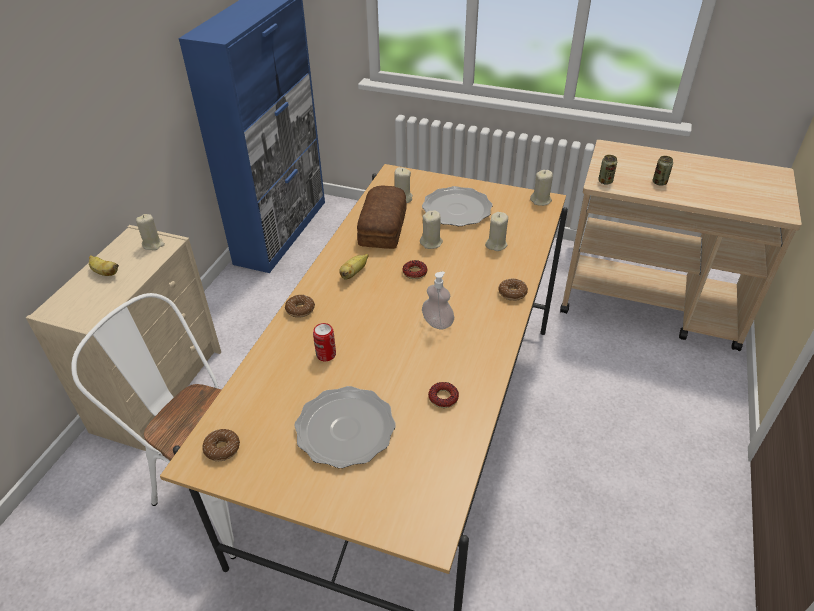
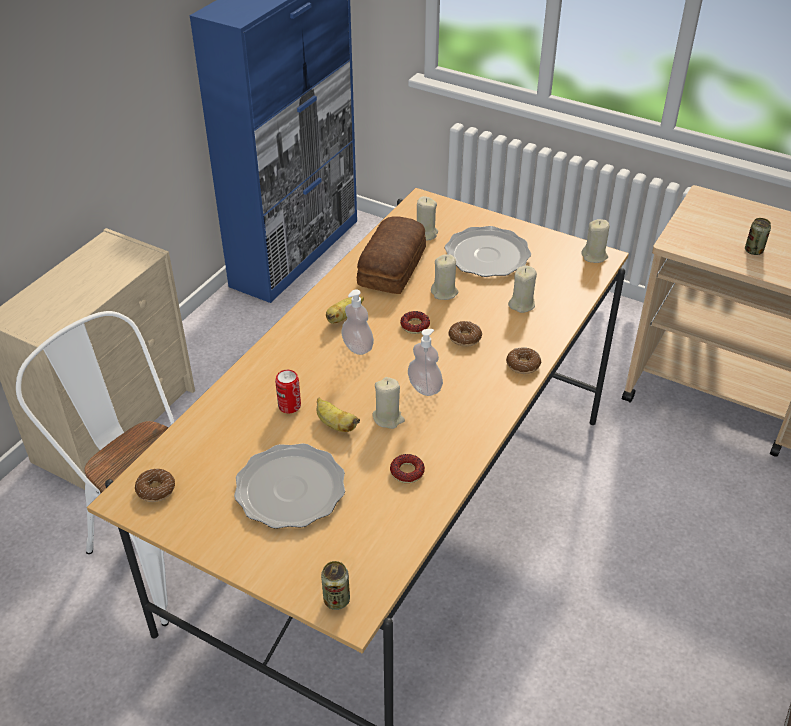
camera: 10 degrees right, 0 degrees up
(104, 273) = (69, 281): banana -> banana (335, 425)
(153, 244) = (128, 255): beige candle -> beige candle (388, 418)
(300, 310) = (273, 352): donut -> donut (465, 338)
(372, 296) = (357, 347): none -> soap dispenser
(605, 181) = (683, 241): can -> can (336, 600)

